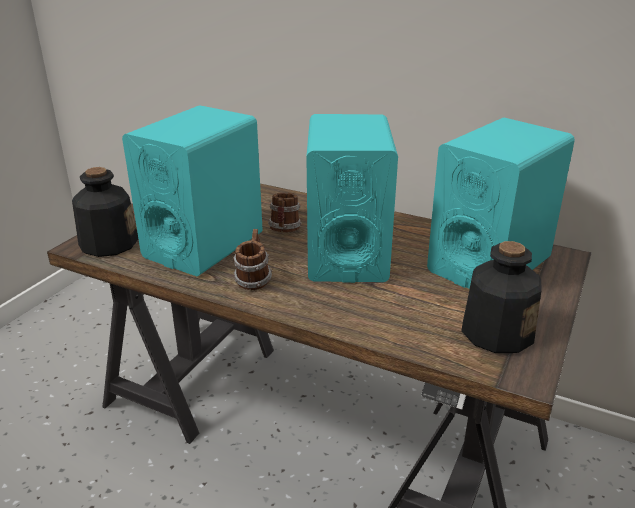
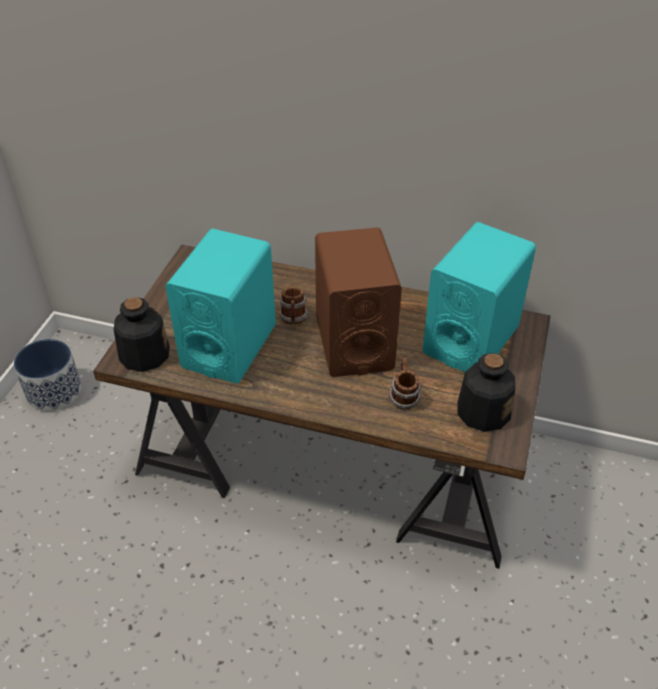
camera: 10 degrees left, 15 degrees up
(57, 323) = (54, 392): none -> planter
(253, 280) = (284, 382): mug -> mug (403, 398)
(346, 254) = (353, 342): turquoise speaker -> brown speaker

